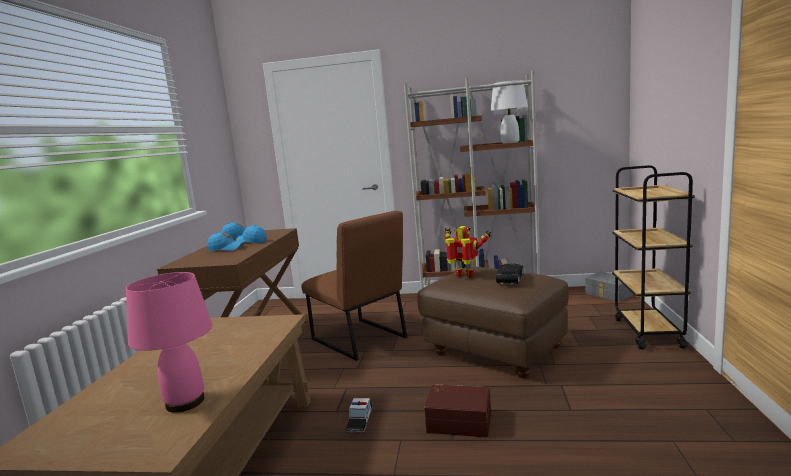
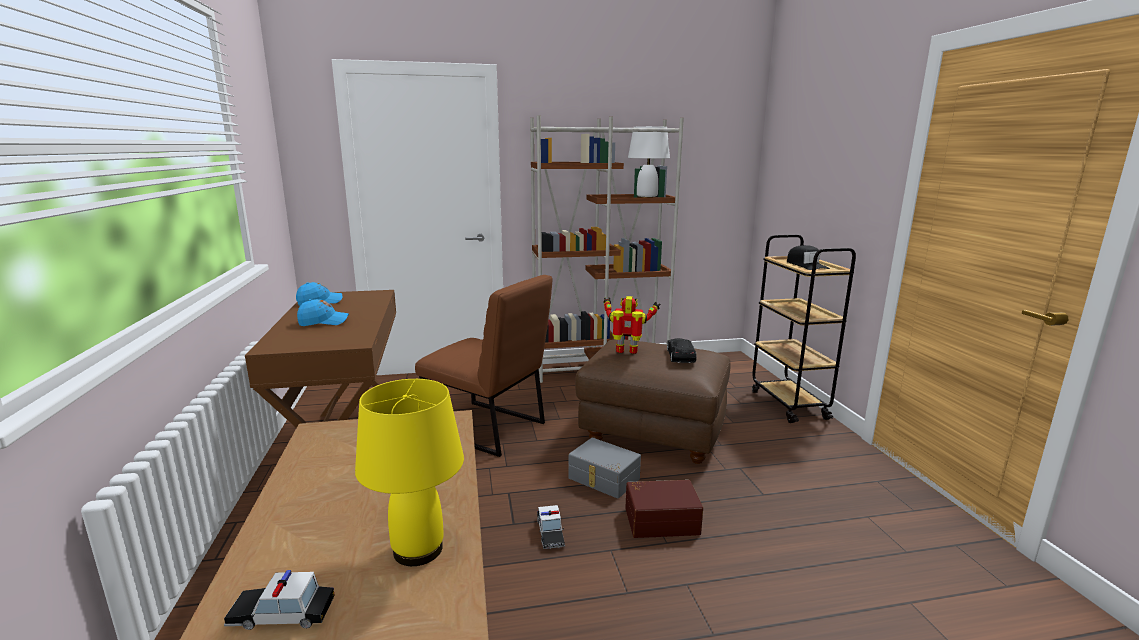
camera: 20 degrees left, 5 degrees up
(74, 430) = (281, 614): none -> toy car
(184, 402) = (417, 550): pink table lamp -> yellow table lamp
(252, 241) = (350, 310): blue cap -> none
(608, 294) = (730, 362): grey storage box -> grey storage box (603, 479)
(650, 193) = (806, 265): none -> black cap

